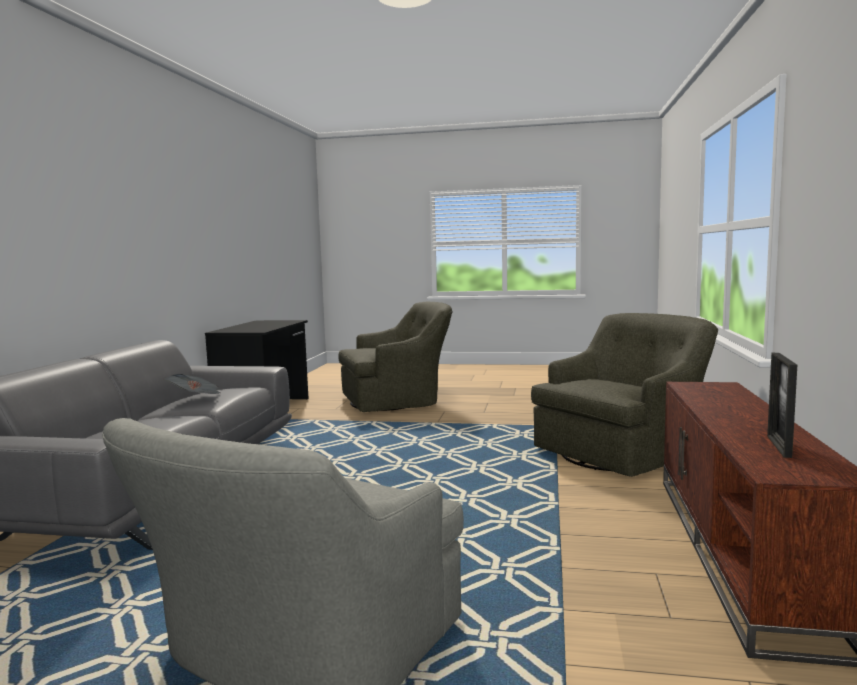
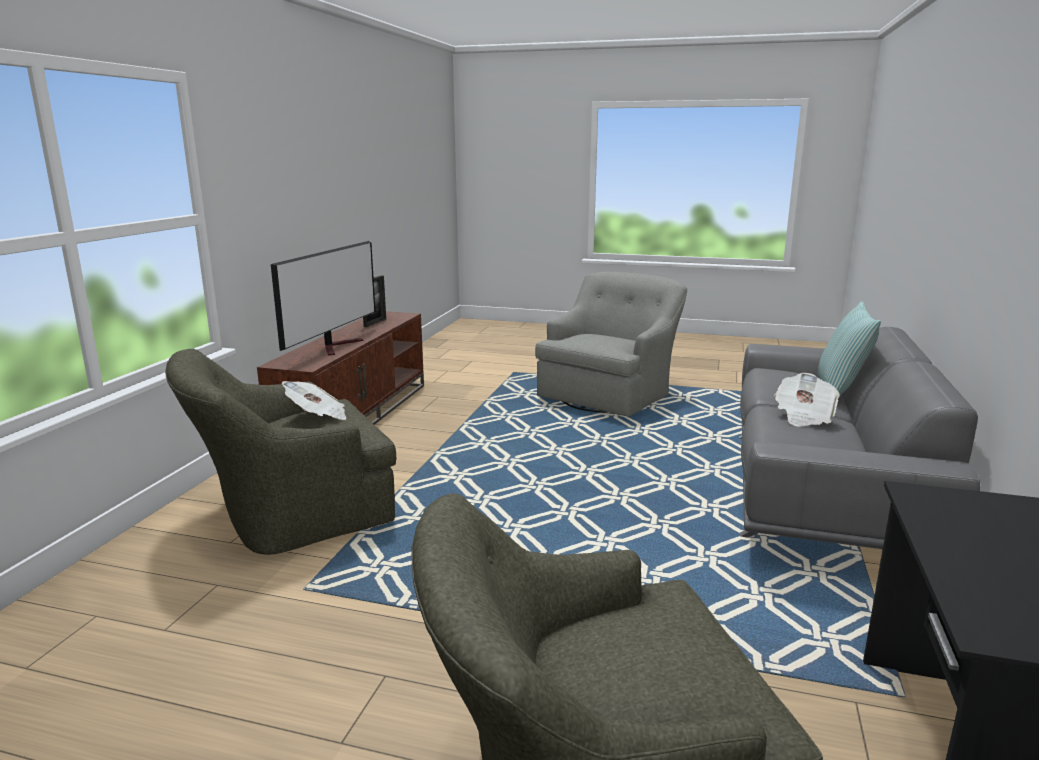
camera: 175 degrees left, 10 degrees up
(87, 433) = (840, 391): none -> pillow
(611, 384) = (318, 416): none -> newspaper
(717, 404) = (337, 346): none -> television

